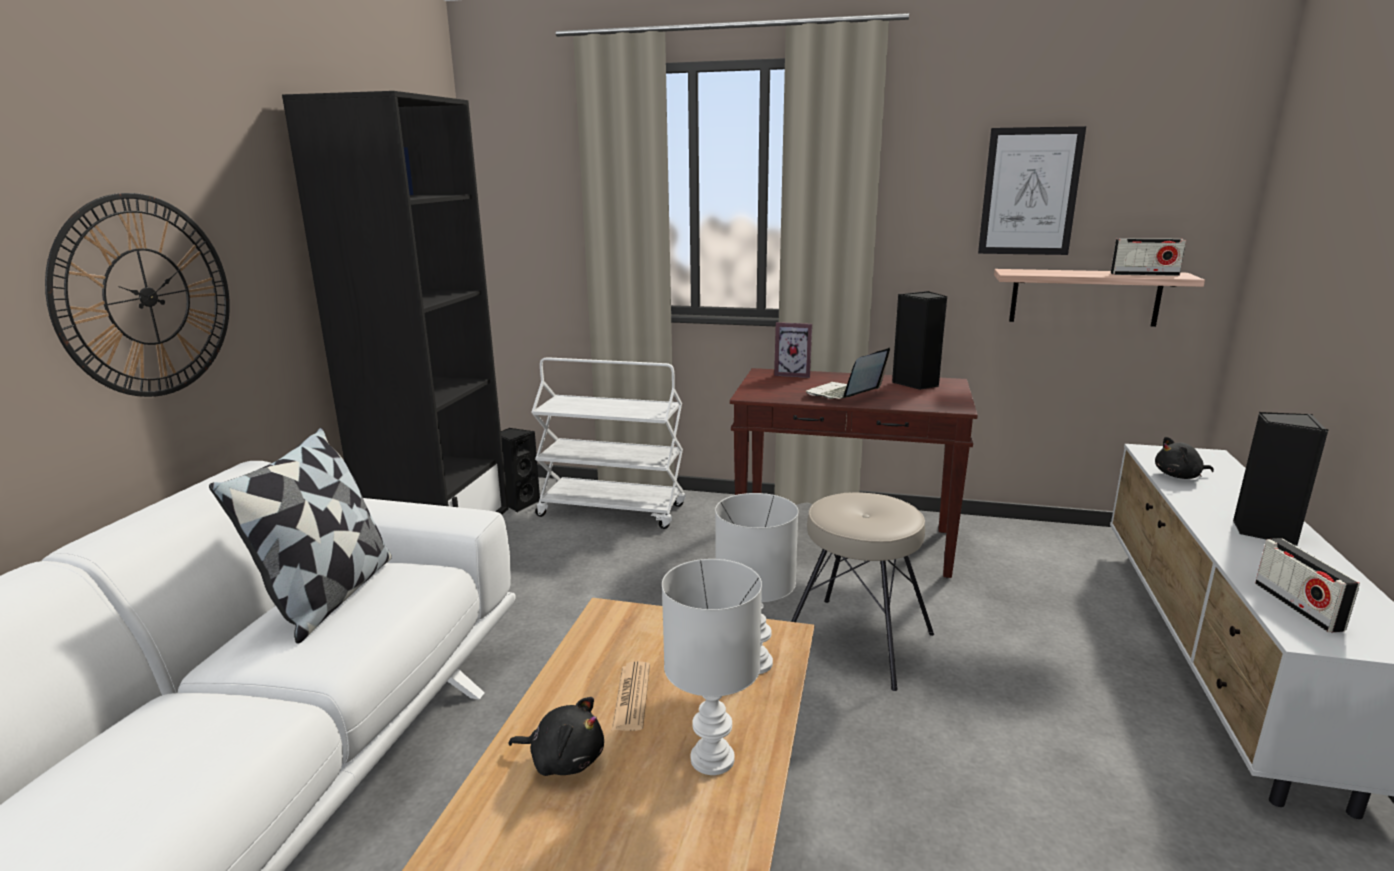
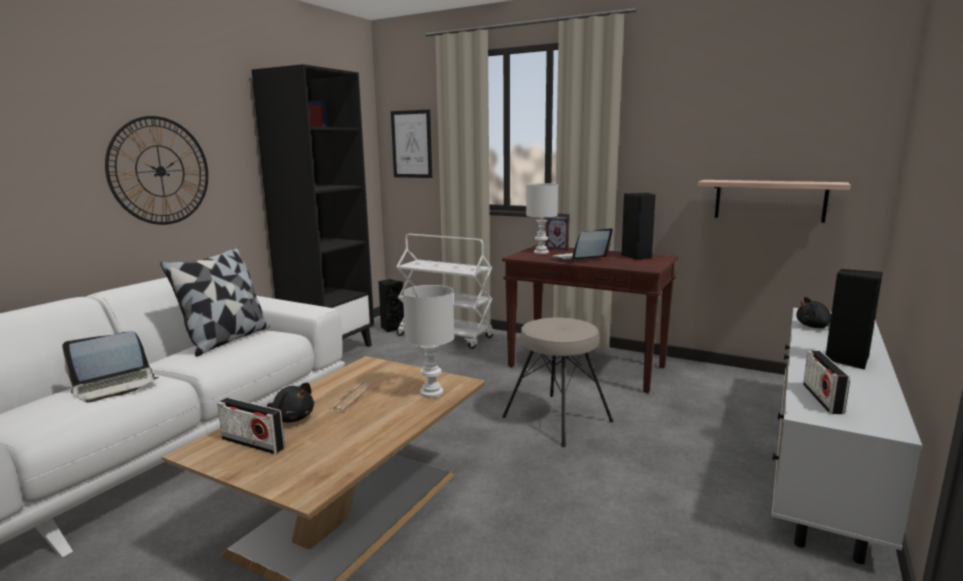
camera: 15 degrees right, 5 degrees down
(184, 744) = (115, 386): none -> laptop
(710, 759) = (369, 428): white table lamp -> white table lamp (540, 252)
(1029, 192) = (726, 125): picture -> picture (411, 144)
(1144, 274) = (808, 182): radio -> radio (253, 443)

